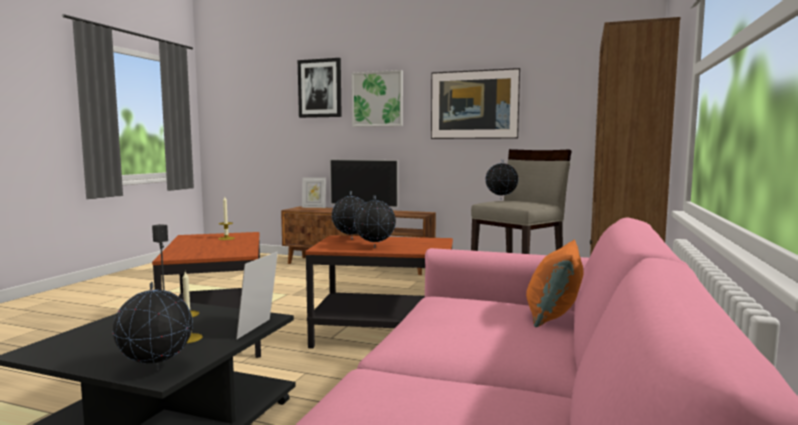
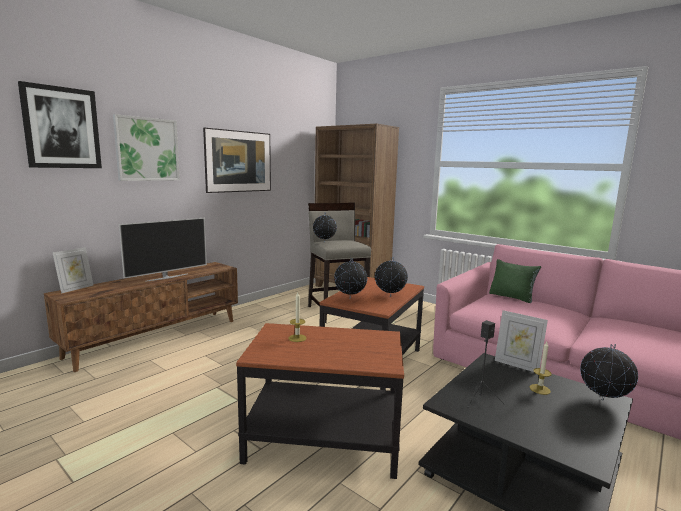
camera: 70 degrees left, 5 degrees up
(553, 316) = (511, 297): orange pillow -> green pillow

